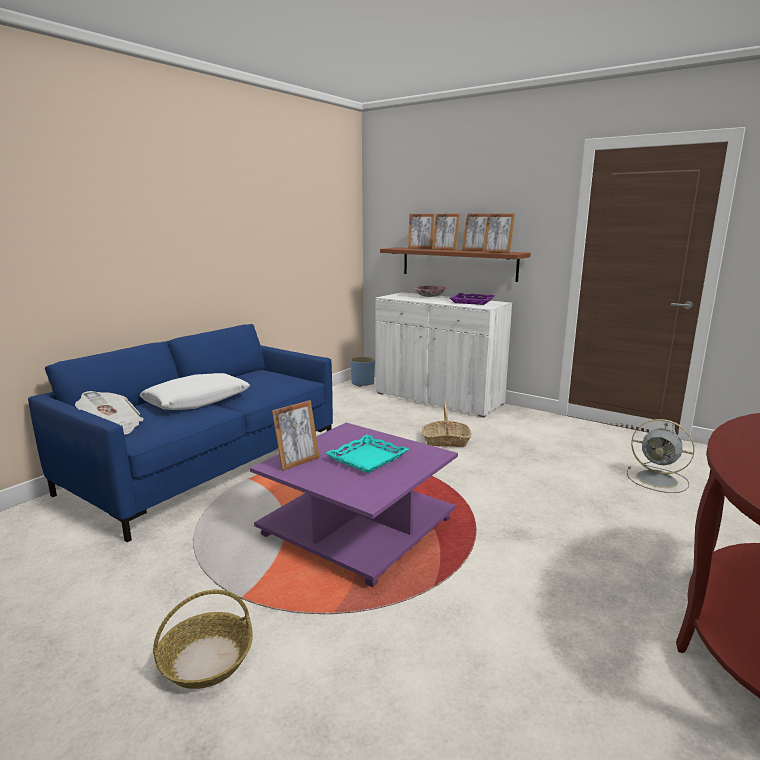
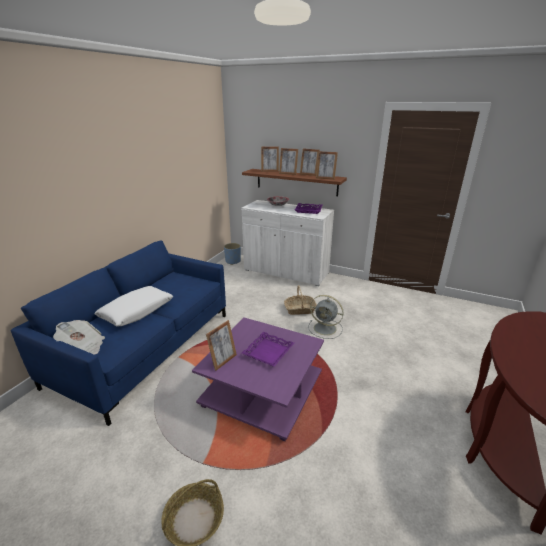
camera: 10 degrees left, 10 degrees up
(367, 459) = (268, 352): turquoise tray -> purple tray
(658, 480) = (431, 329): grey fan -> grey fan (326, 328)

